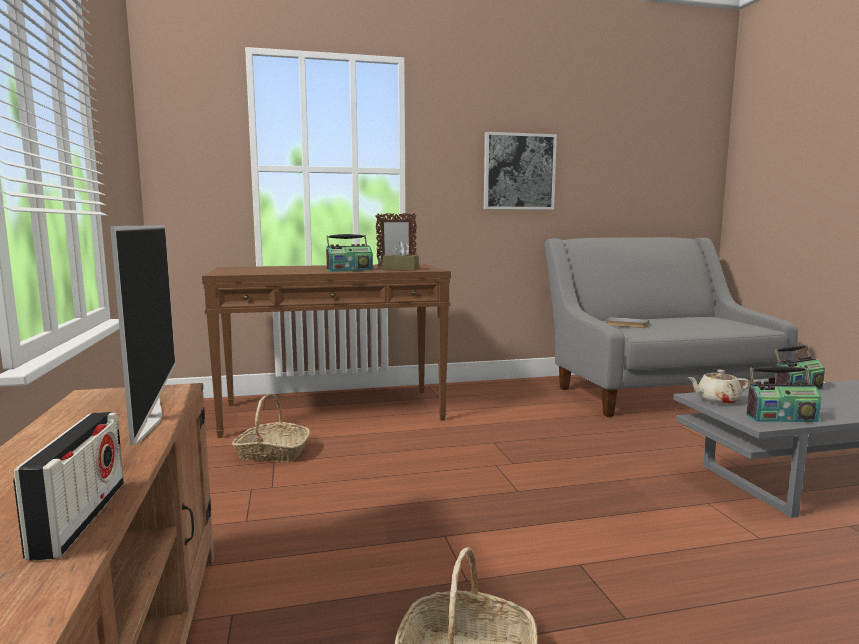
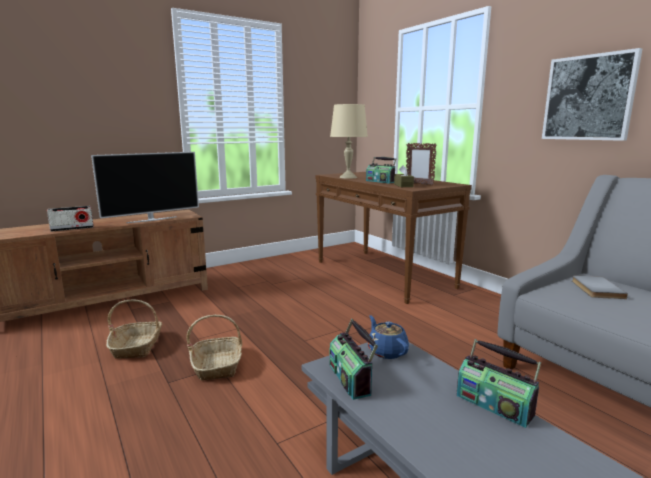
camera: 70 degrees right, 5 degrees up
(272, 453) = (309, 275): basket -> basket (217, 365)
(275, 272) = (348, 177): none -> beige table lamp
(717, 400) = (387, 351): beige teapot -> blue teapot

